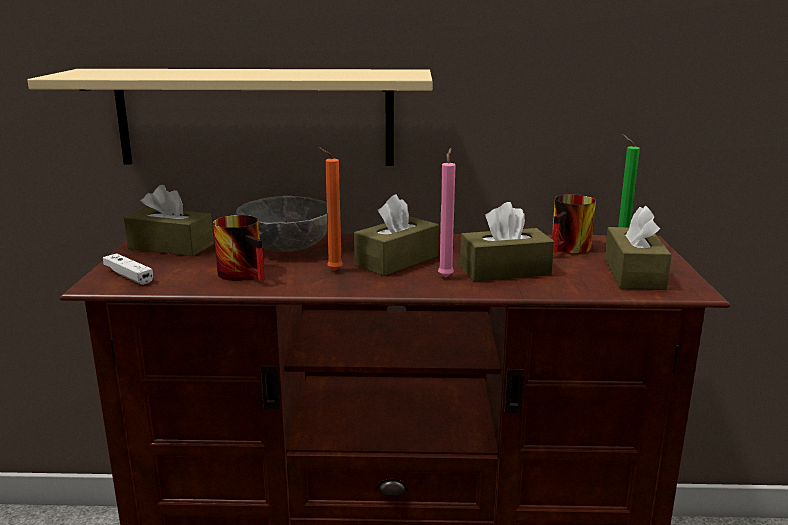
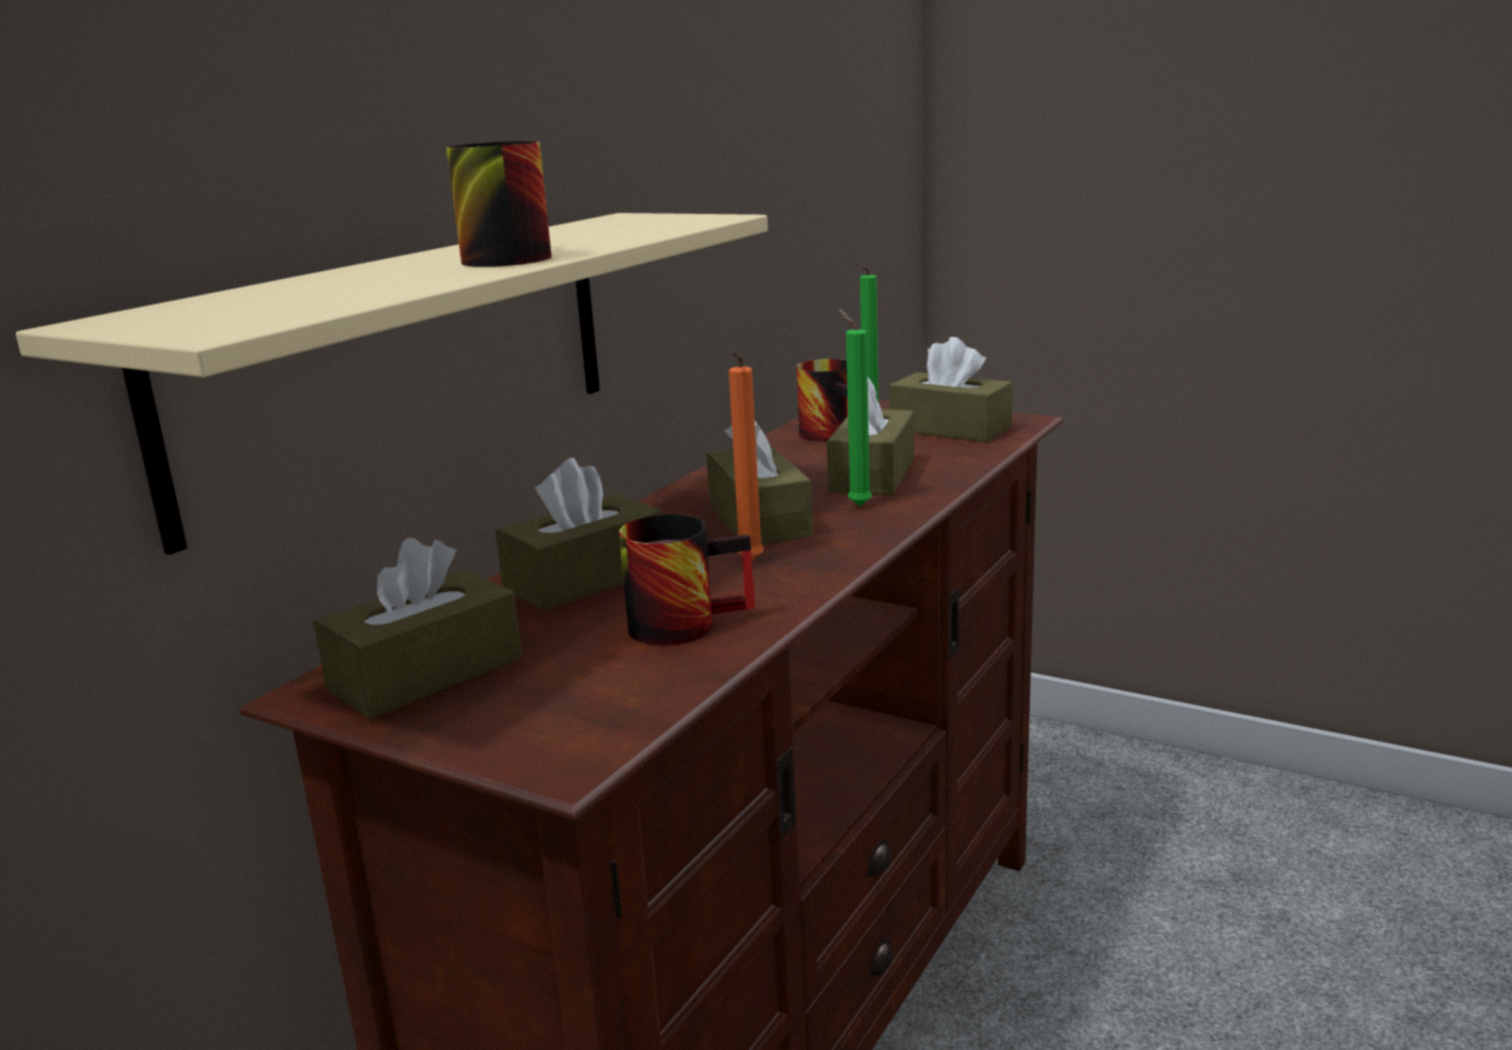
camera: 60 degrees left, 0 degrees up
(128, 276) = (555, 726): white game controller -> none
(243, 74) = (503, 257): none -> mug
(287, 247) = (585, 579): grey bowl -> brown tissue box
(446, 276) = (856, 505): pink candle -> green candle

